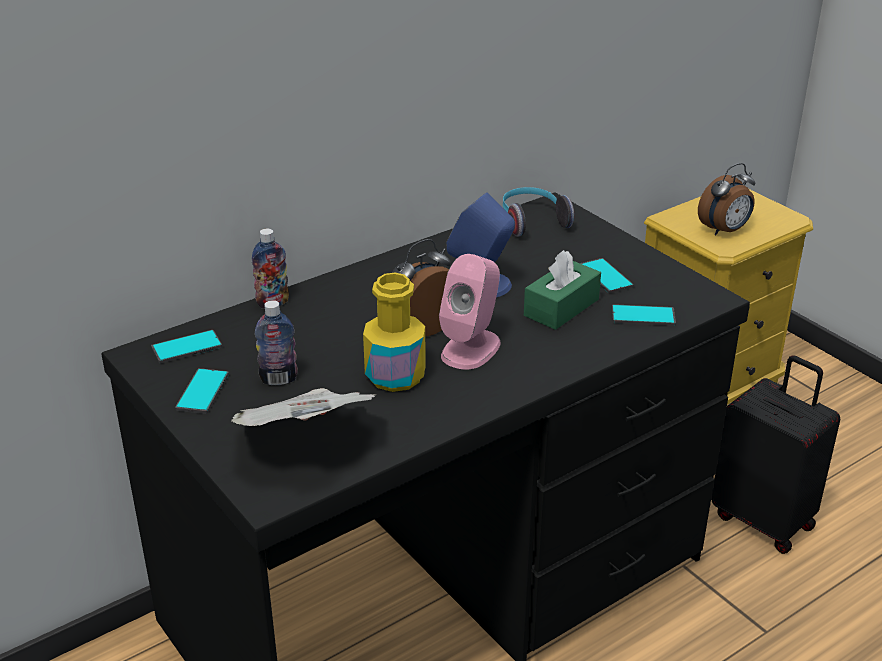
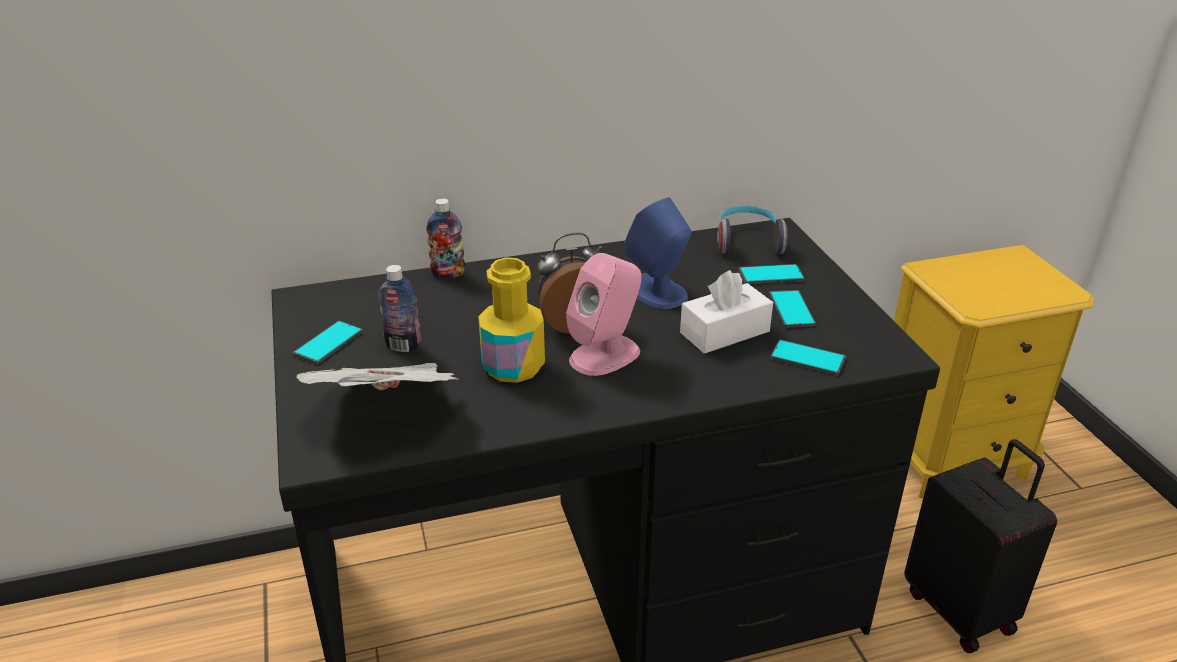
camera: 20 degrees right, 0 degrees up
(187, 347) = (344, 300): phone -> phone (771, 275)
(561, 307) = (724, 332): green tissue box -> white tissue box
(724, 230) = (984, 291): alarm clock -> none

